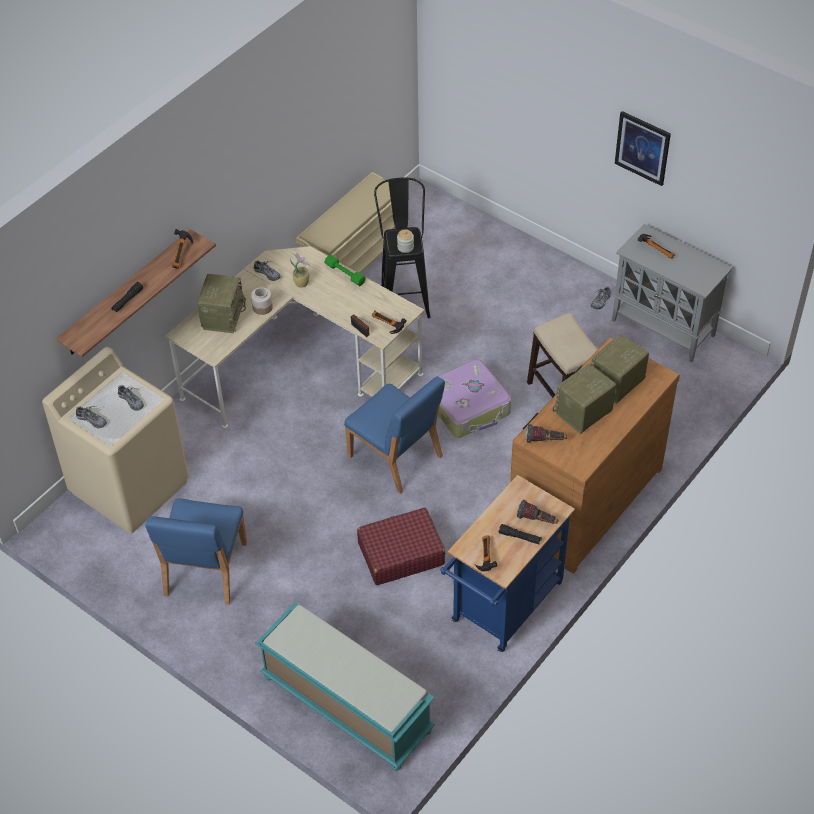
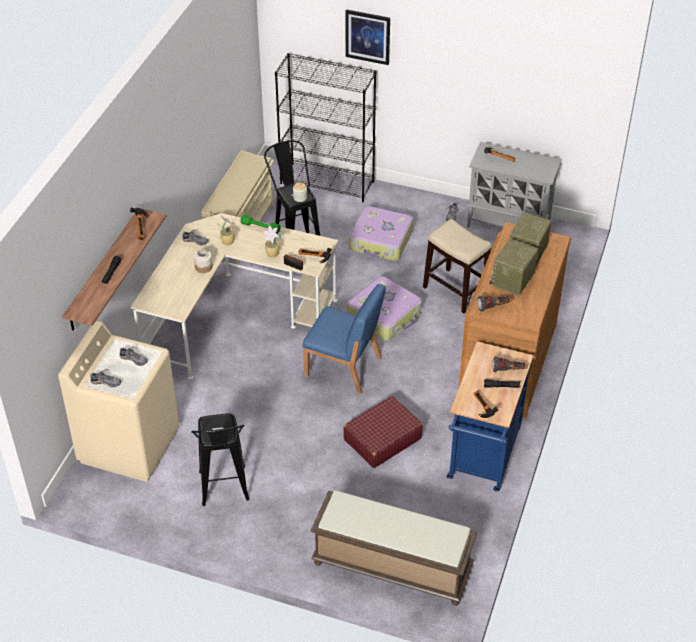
camera: 20 degrees left, 5 degrees down
(205, 570) = (224, 493): blue chair -> black stool
(222, 316) = (173, 281): radio -> none
(344, 310) = (273, 254): none -> potted plant
(345, 704) = (391, 566): turquoise bench -> brown bench
(475, 227) = (327, 182): none -> black bookcase
(504, 314) = (381, 241): none -> suitcase
(642, 148) = (474, 77): picture -> picture (367, 36)

